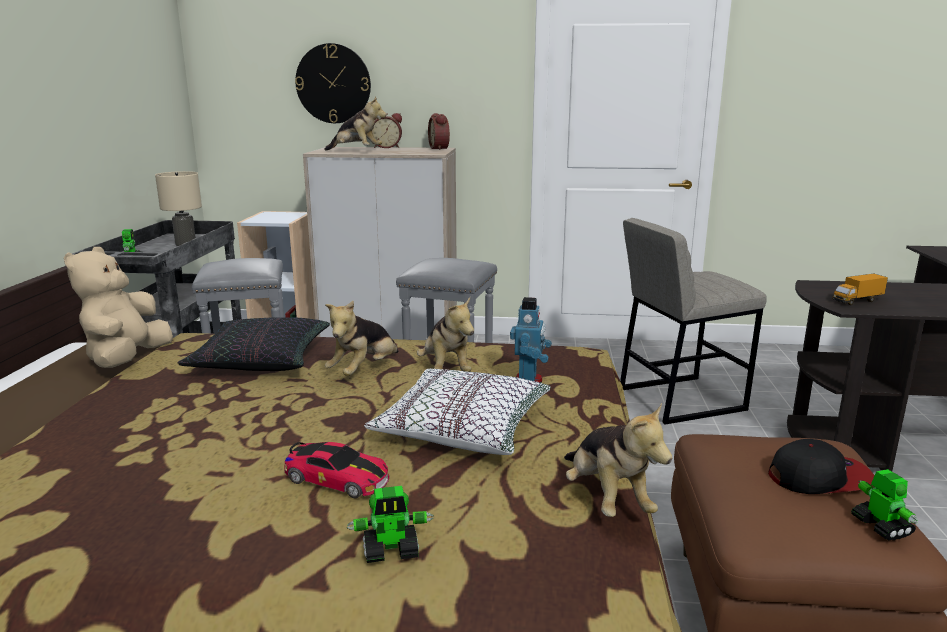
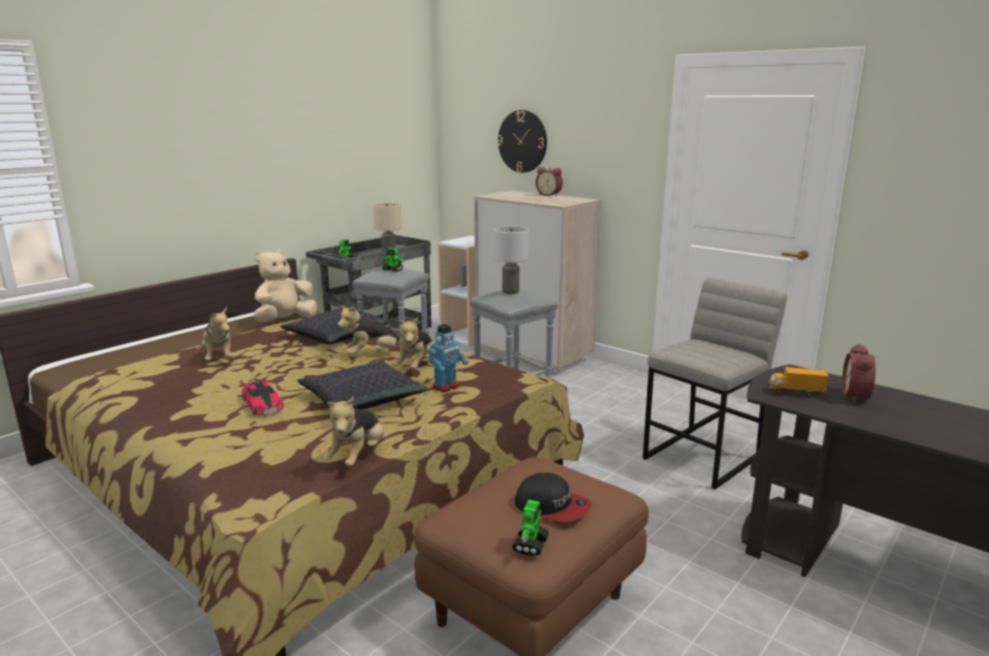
camera: 35 degrees right, 0 degrees up
(356, 151) = (513, 197): plush toy -> plush toy (218, 358)
(391, 551) = (229, 441): toy robot -> toy robot (393, 270)
(440, 148) = (584, 200): alarm clock -> alarm clock (858, 396)
(443, 261) = (510, 292): none -> white table lamp
(463, 427) = (361, 399): white pillow -> black pillow
(678, 400) = (703, 456): grey chair -> grey chair turned 120 degrees clockwise

